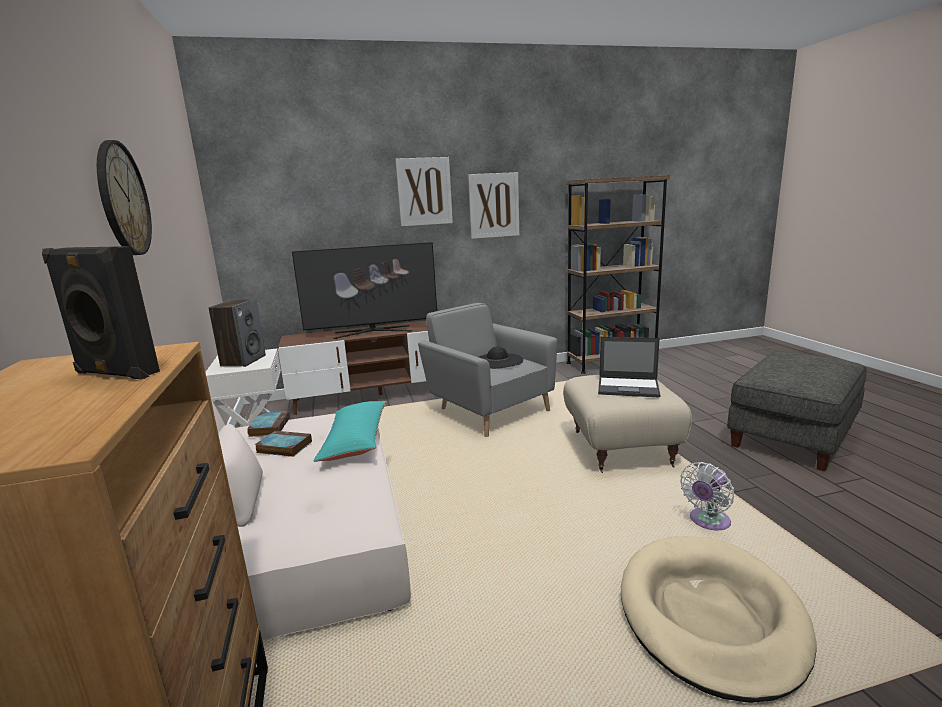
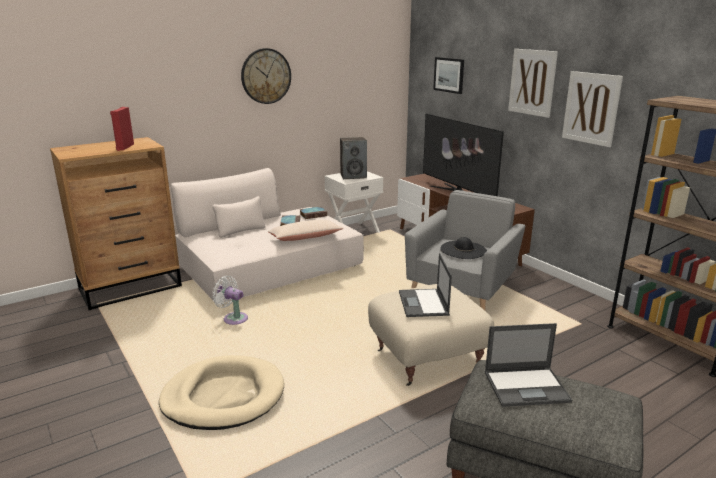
camera: 70 degrees right, 5 degrees up
(115, 374) = (124, 147): black speaker -> red speaker
(294, 201) = (449, 75): none -> picture
(355, 440) = (305, 237): turquoise pillow -> beige pillow
(707, 522) = (326, 401): white fan -> white fan (233, 318)
(790, 369) = (527, 386): none -> laptop

